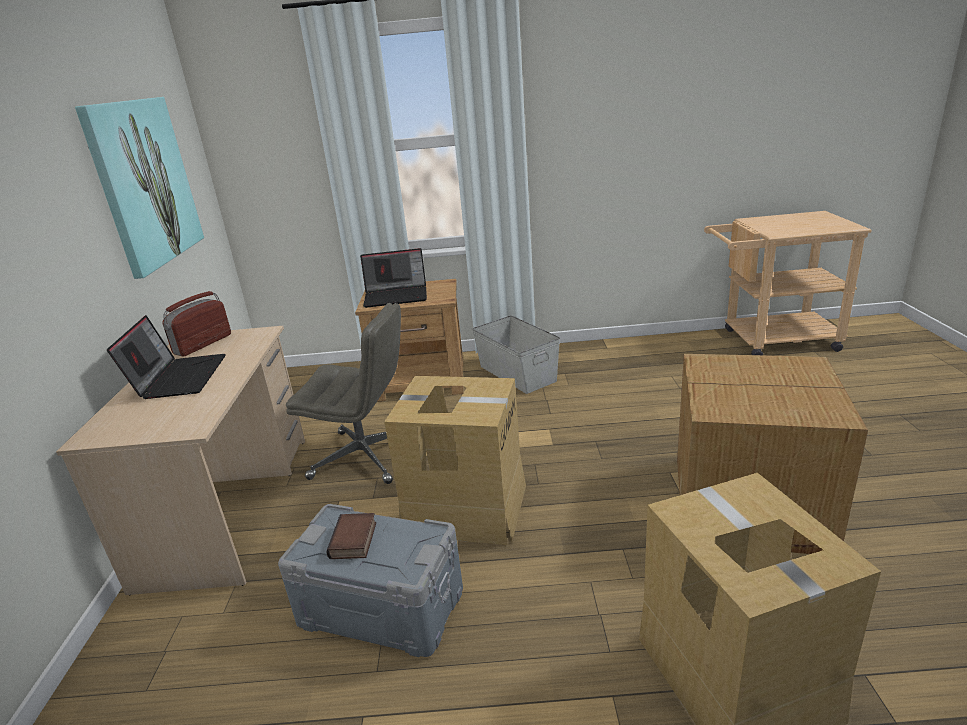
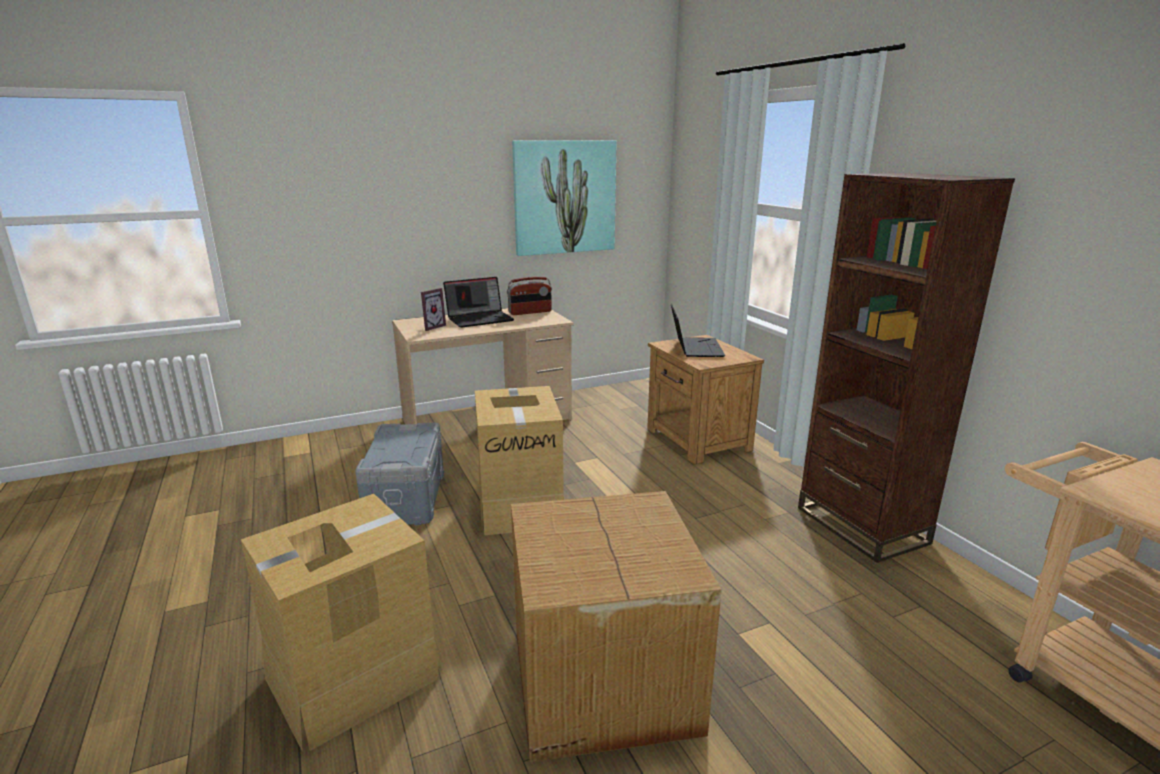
camera: 65 degrees right, 5 degrees down
(158, 416) = (431, 327): none -> picture frame
(203, 344) = (530, 312): radio -> radio turned 150 degrees clockwise
(355, 541) = (403, 441): book -> none
(365, 456) = (566, 447): grey office chair -> none
(397, 296) = (694, 348): laptop -> laptop turned 150 degrees counterclockwise
(517, 373) = (761, 484): grey storage box -> none
(596, 353) = (861, 525): none -> brown bookcase

